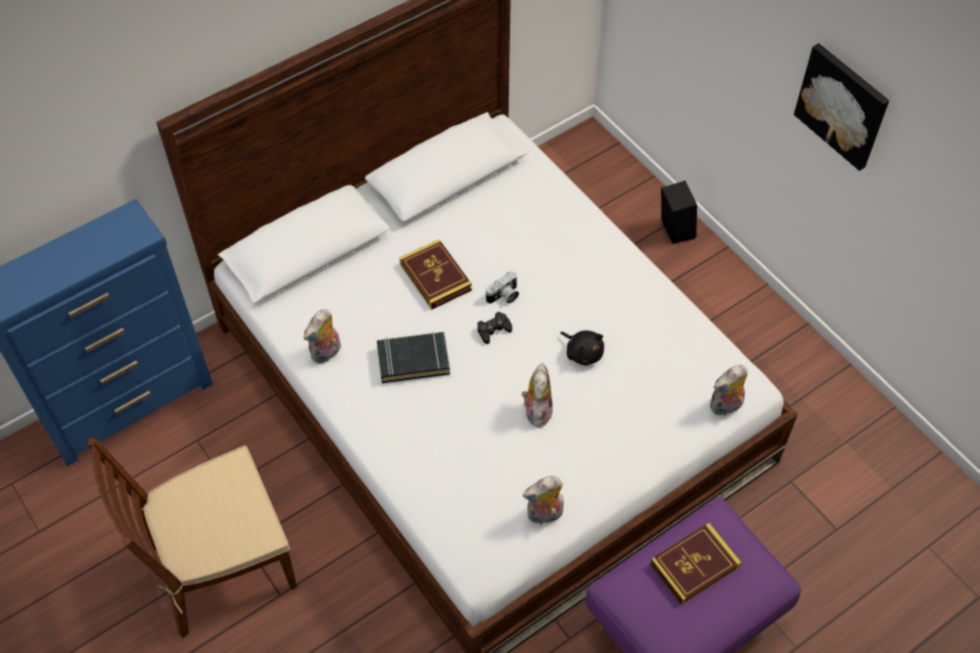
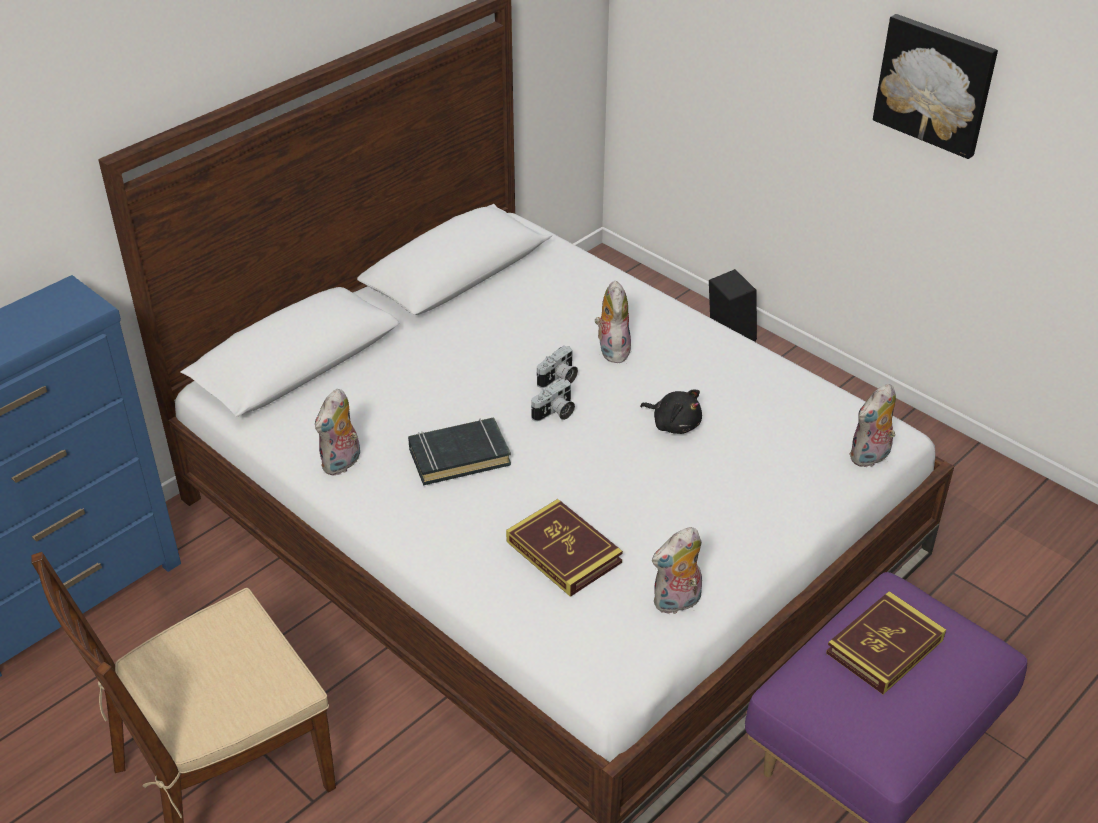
camera: 10 degrees left, 15 degrees down
(435, 277) = (467, 370): book -> book (563, 552)
(493, 330) = (555, 413): black game controller -> camera
(536, 410) = (633, 491): plush toy -> plush toy (611, 349)

